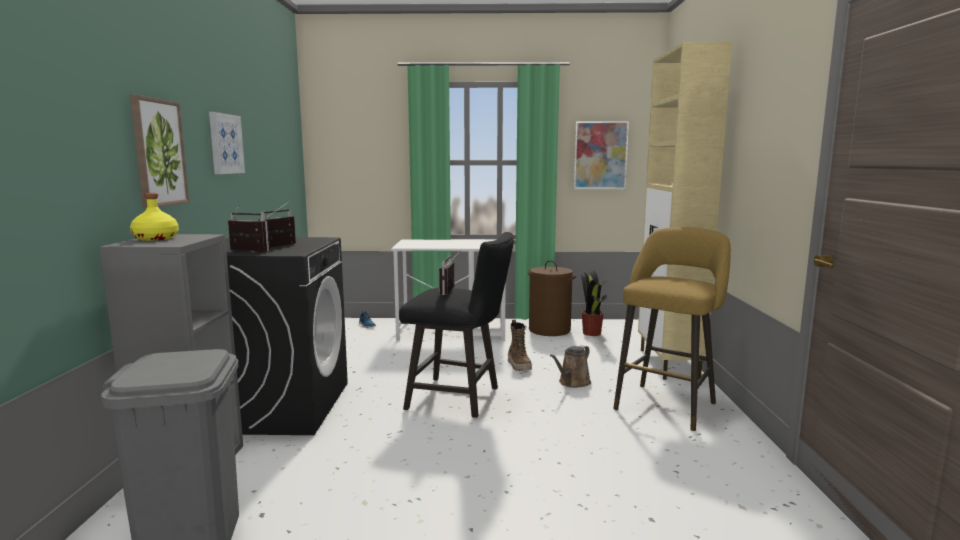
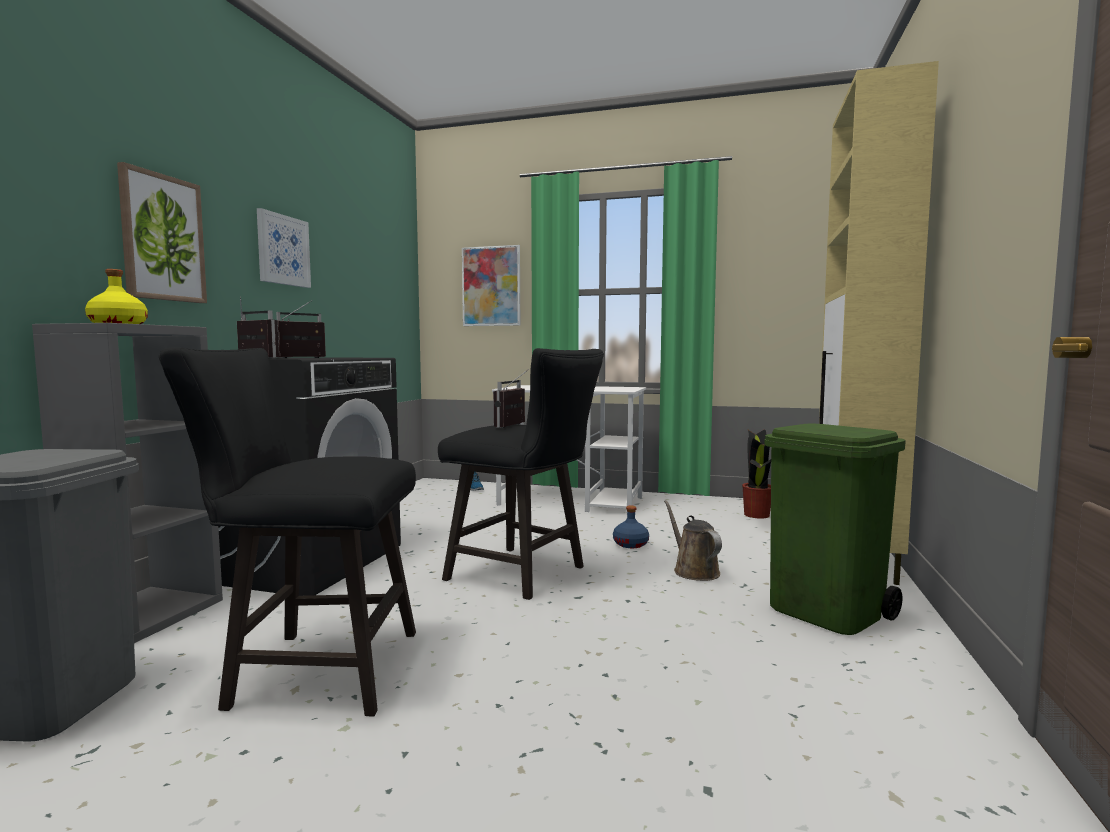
camera: 15 degrees right, 5 degrees down
(364, 488) = (312, 670): none -> black stool
(519, 366) = (631, 544): boot -> blue bottle
(550, 330) = (699, 507): brown laundry basket -> none
(572, 383) = (693, 571): brown watering can -> brown watering can turned 105 degrees clockwise
(600, 155) = (777, 277): picture -> picture (491, 286)
(667, 404) = (827, 612): yellow stool -> green trash can

